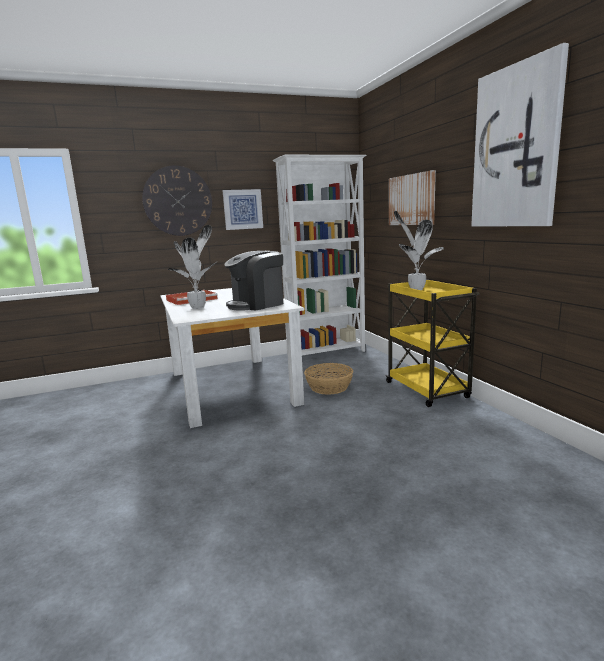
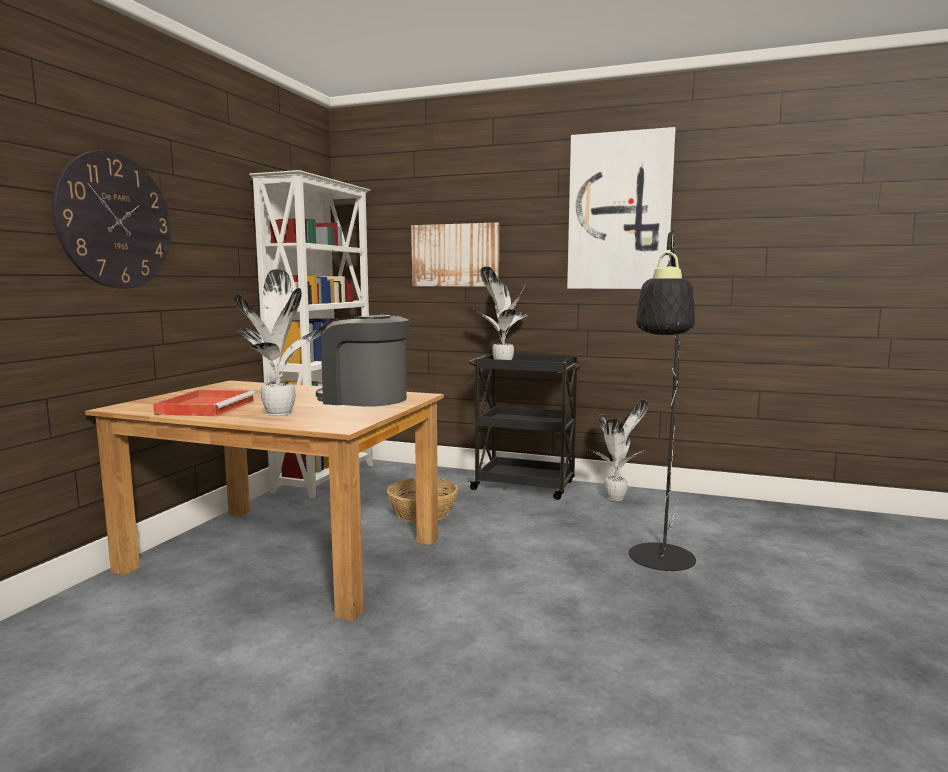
camera: 50 degrees left, 5 degrees down
(232, 387) = (287, 554): white dining table -> brown dining table
(243, 209) = (210, 248): picture -> none
(257, 304) = (364, 399): coffee machine -> coffee machine turned 105 degrees clockwise
(392, 477) = (660, 564): none -> black floor lamp
(427, 390) = (525, 486): yellow cart -> black cart
(477, 421) = (617, 498): none -> potted plant

